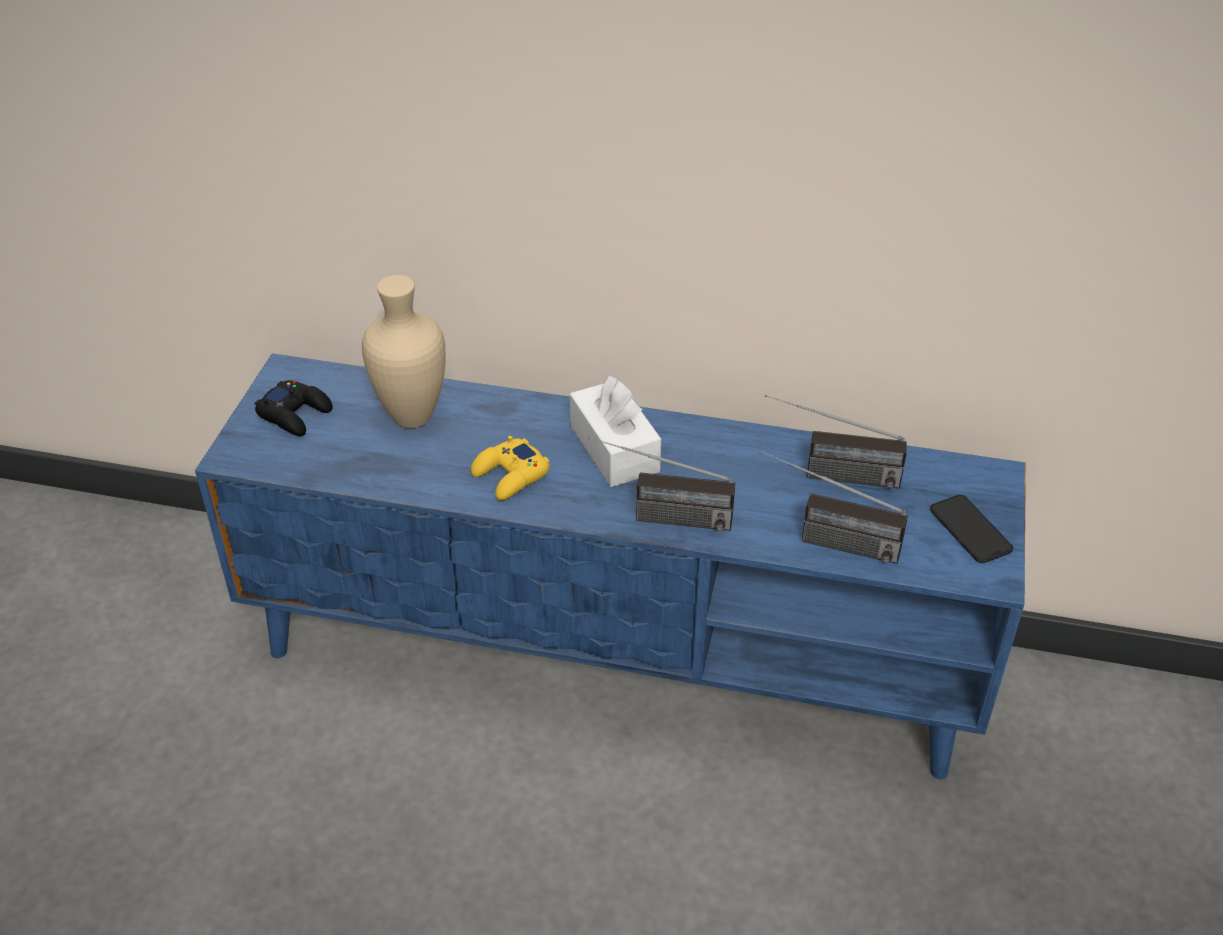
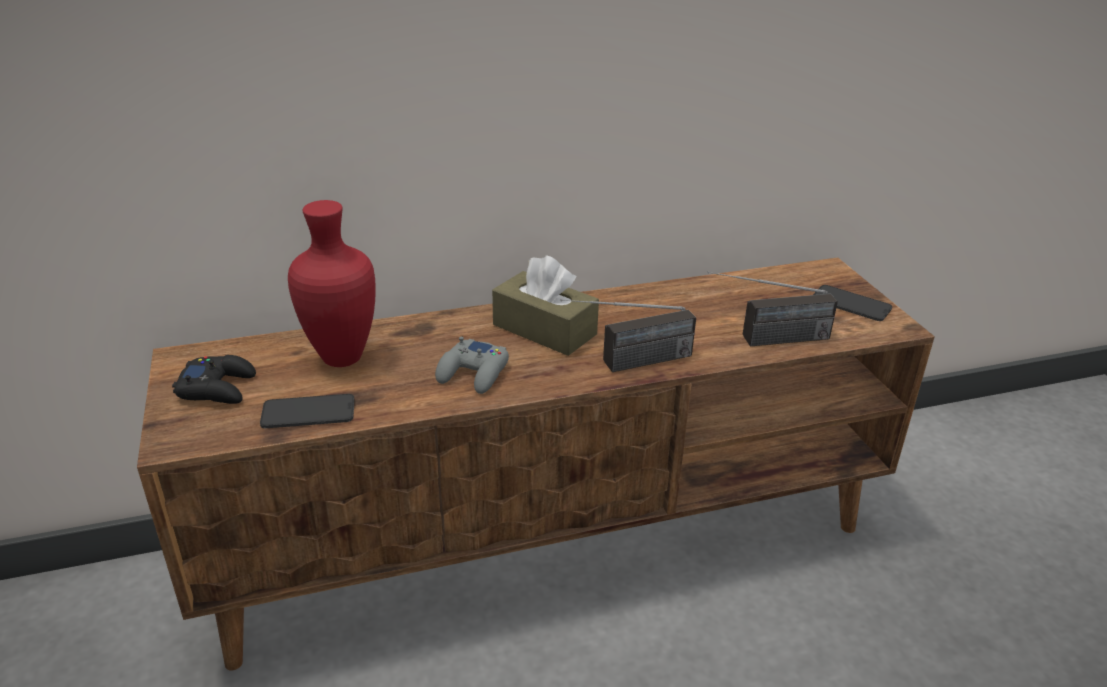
camera: 30 degrees left, 10 degrees down
(347, 465) = (308, 412): none -> phone
(410, 418) = (340, 359): beige vase -> red vase
(510, 476) = (474, 373): yellow game controller -> grey game controller
(614, 449) = (544, 329): white tissue box -> brown tissue box
(615, 654) = (551, 540): blue tv stand -> brown tv stand
(828, 474) = (721, 300): radio -> none

